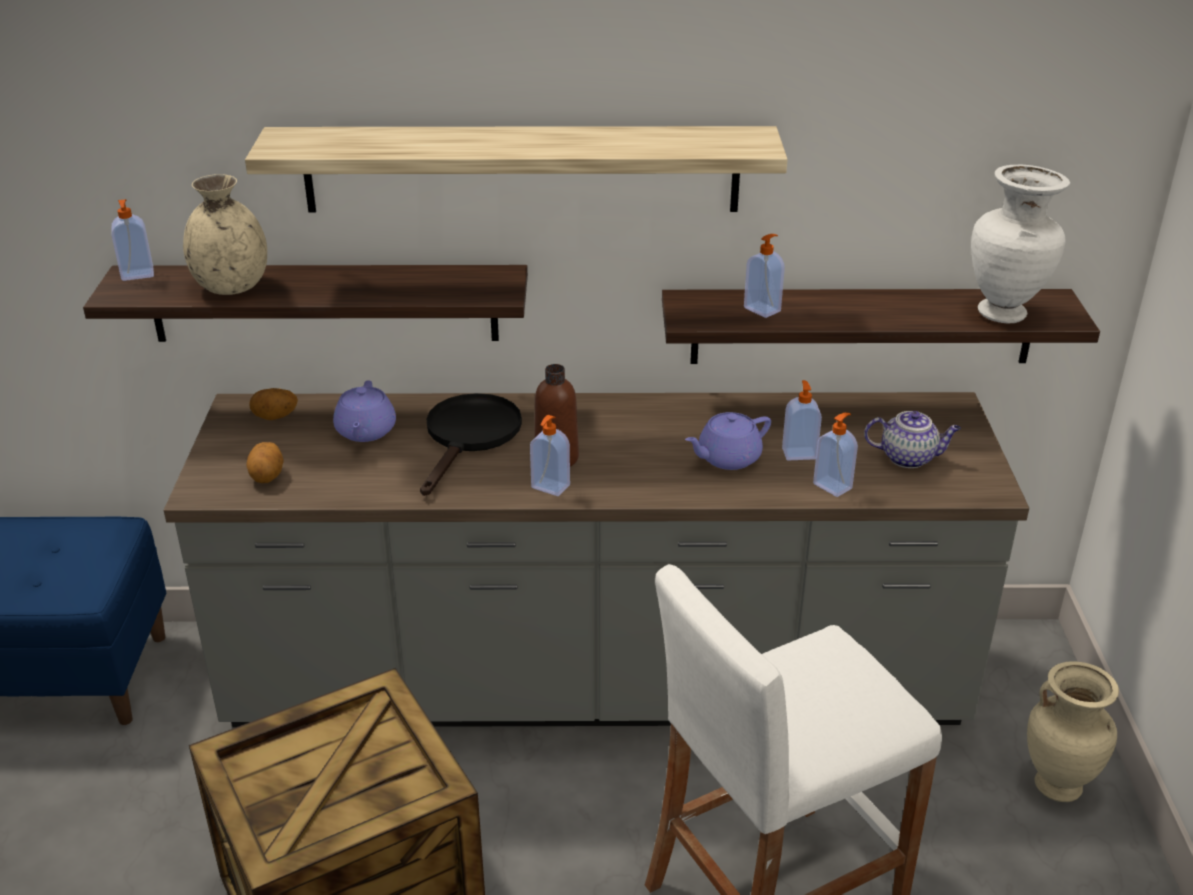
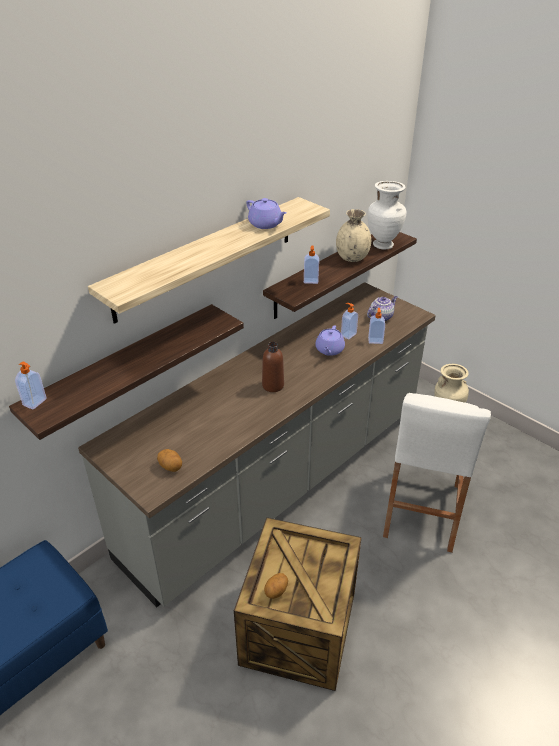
camera: 45 degrees left, 5 degrees up
(231, 287) = (98, 382): beige vase -> beige vase (352, 258)
(275, 417) = (128, 440): potato -> potato (276, 591)
(365, 432) = (180, 421): purple teapot -> purple teapot (266, 224)
(469, 437) = (226, 397): black frying pan -> none
(550, 487) = (289, 398): soap dispenser -> none

